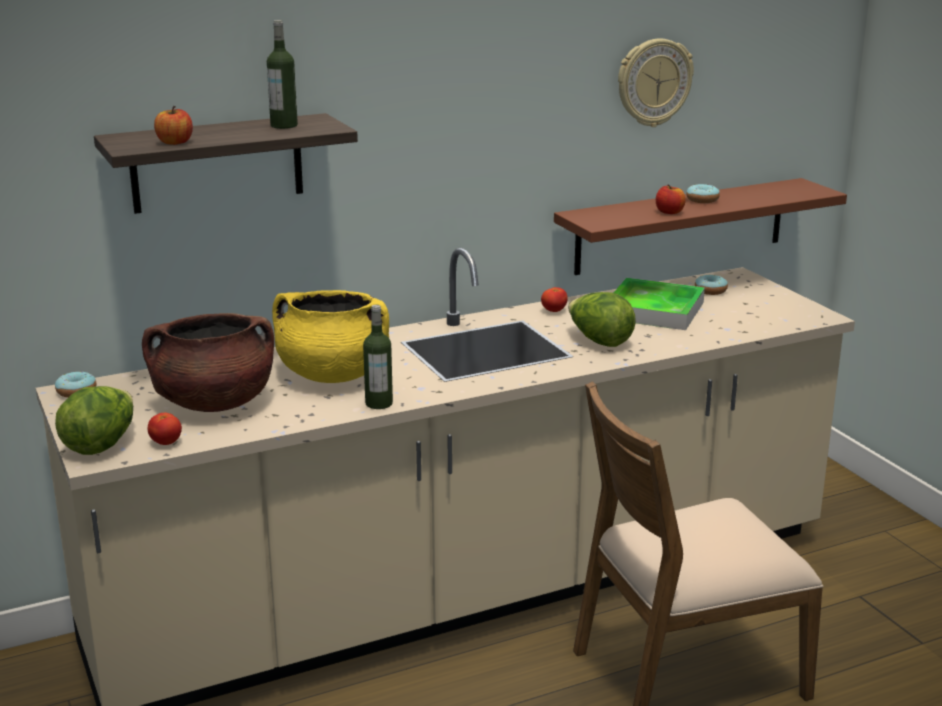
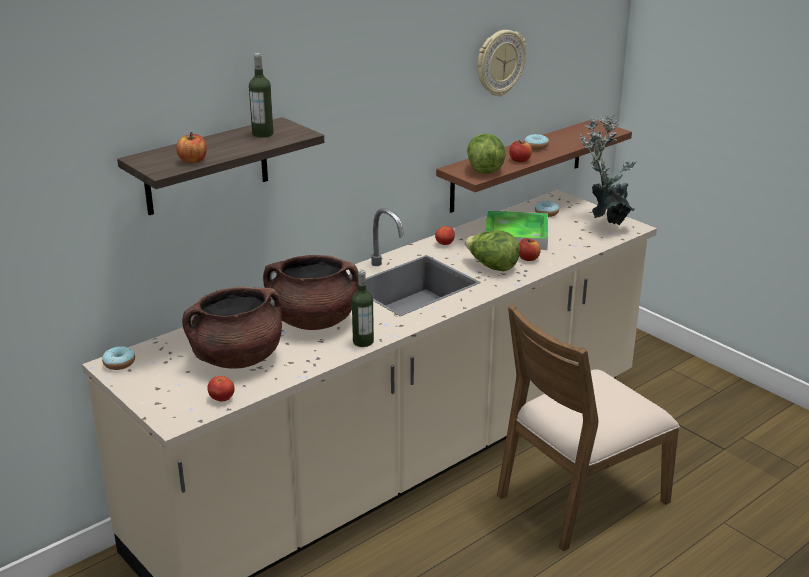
camera: 15 degrees left, 5 degrees up
(101, 444) = (171, 408): lettuce -> lettuce (485, 169)
(333, 375) = (313, 321): yellow cooking pot -> brown cooking pot
(654, 337) = (528, 258): none -> apple
(787, 307) = (606, 221): none -> potted plant

